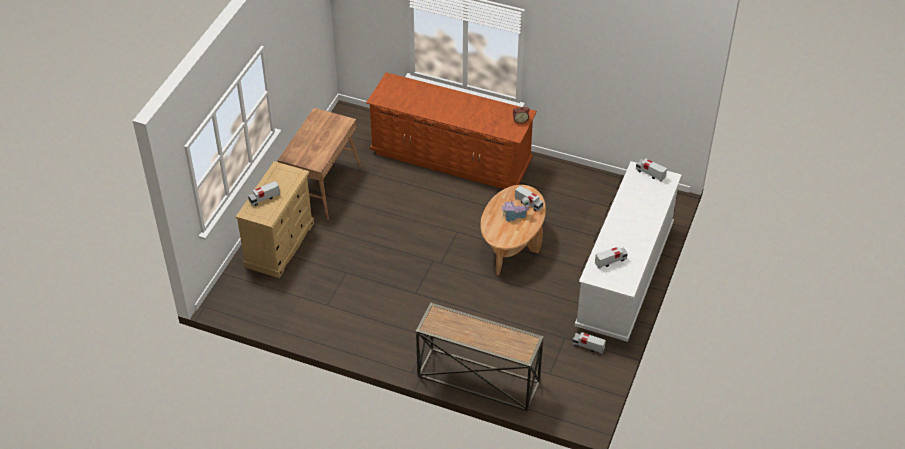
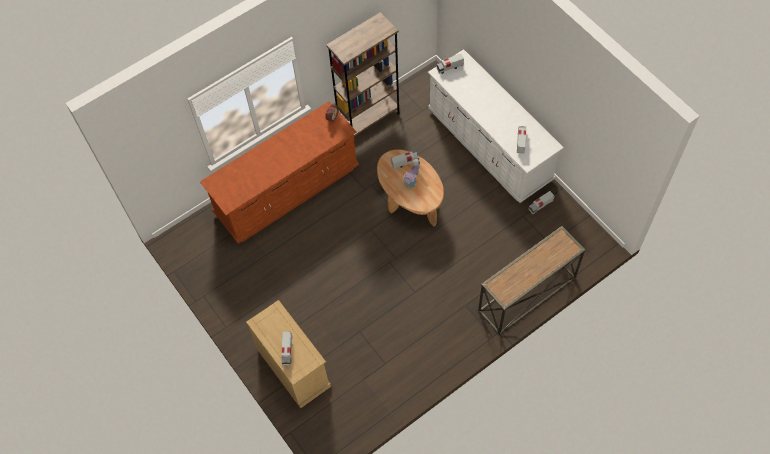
camera: 55 degrees left, 15 degrees up
(322, 186) = (249, 301): brown desk -> none
(574, 176) = (369, 120): none -> brown bookcase

